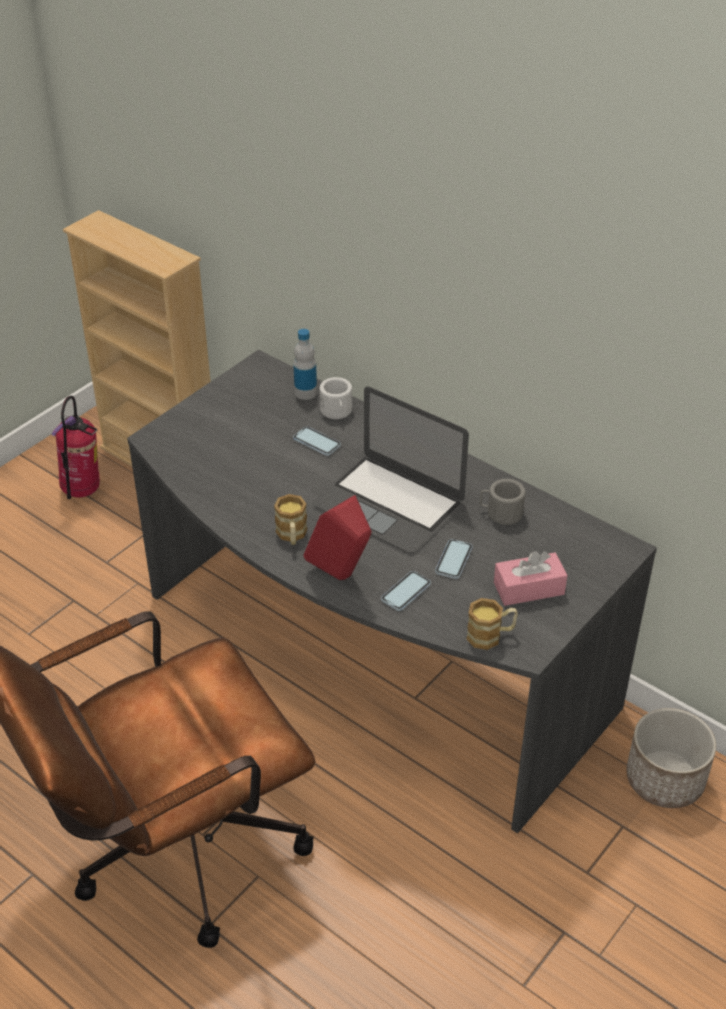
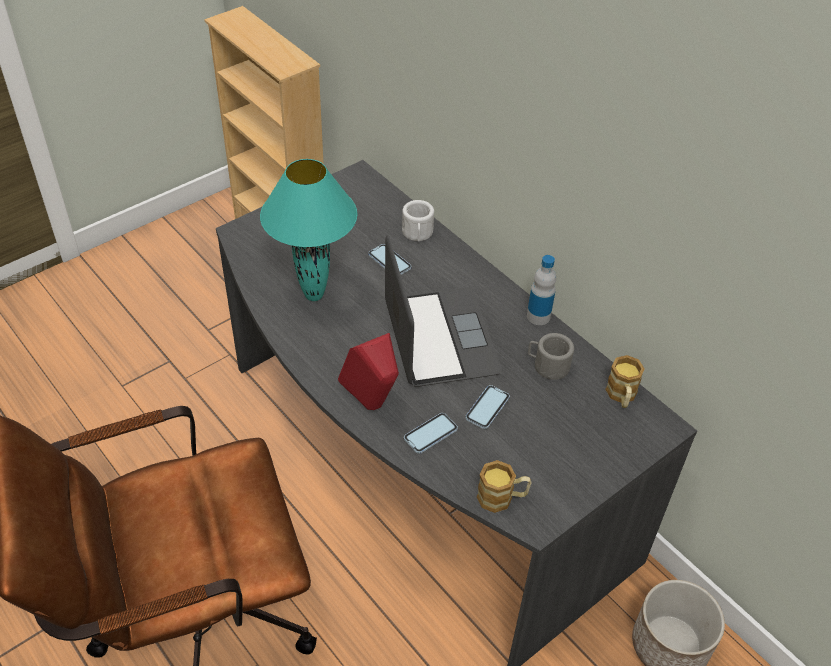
camera: 10 degrees right, 5 degrees up
(82, 492) = (206, 260): fire extinguisher -> none
(250, 485) = (314, 294): none -> turquoise table lamp
(292, 535) = (337, 354): mug -> mug (621, 396)
(305, 392) = (394, 209): bottle -> bottle (538, 316)
(388, 504) = (440, 336): laptop -> laptop turned 150 degrees counterclockwise
(529, 588) = (554, 452): pink tissue box -> none

